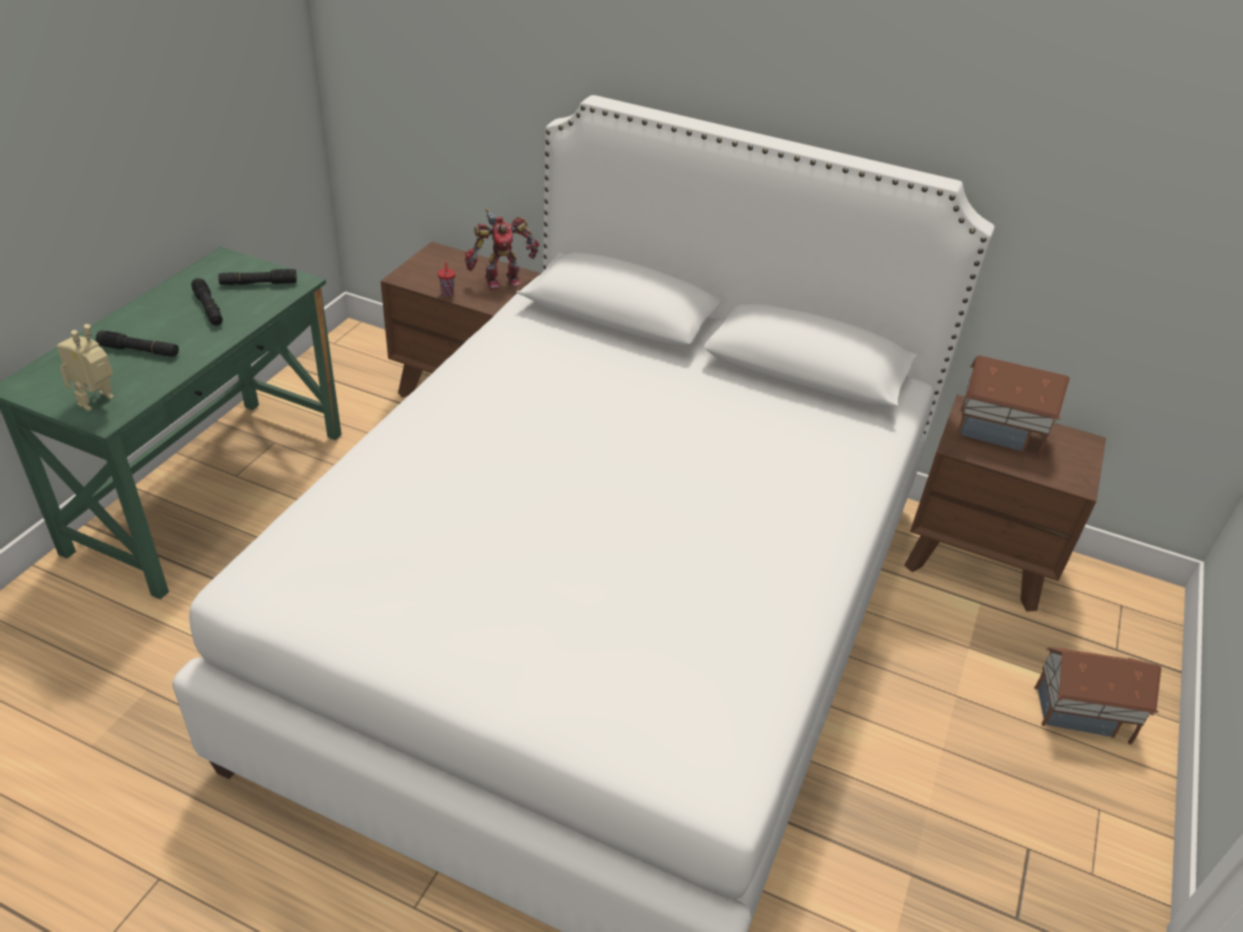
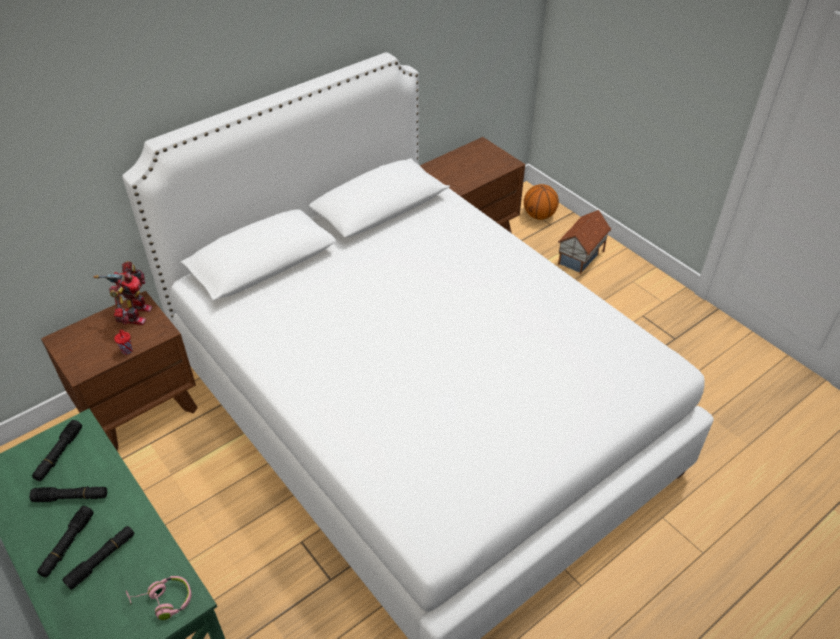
camera: 60 degrees left, 5 degrees up
(99, 403) = (162, 601): toy robot -> pink headphones
(152, 326) = (67, 545): none -> black flashlight
(998, 434) = (457, 169): toy house -> none
(1121, 629) = (539, 216): none -> basketball

